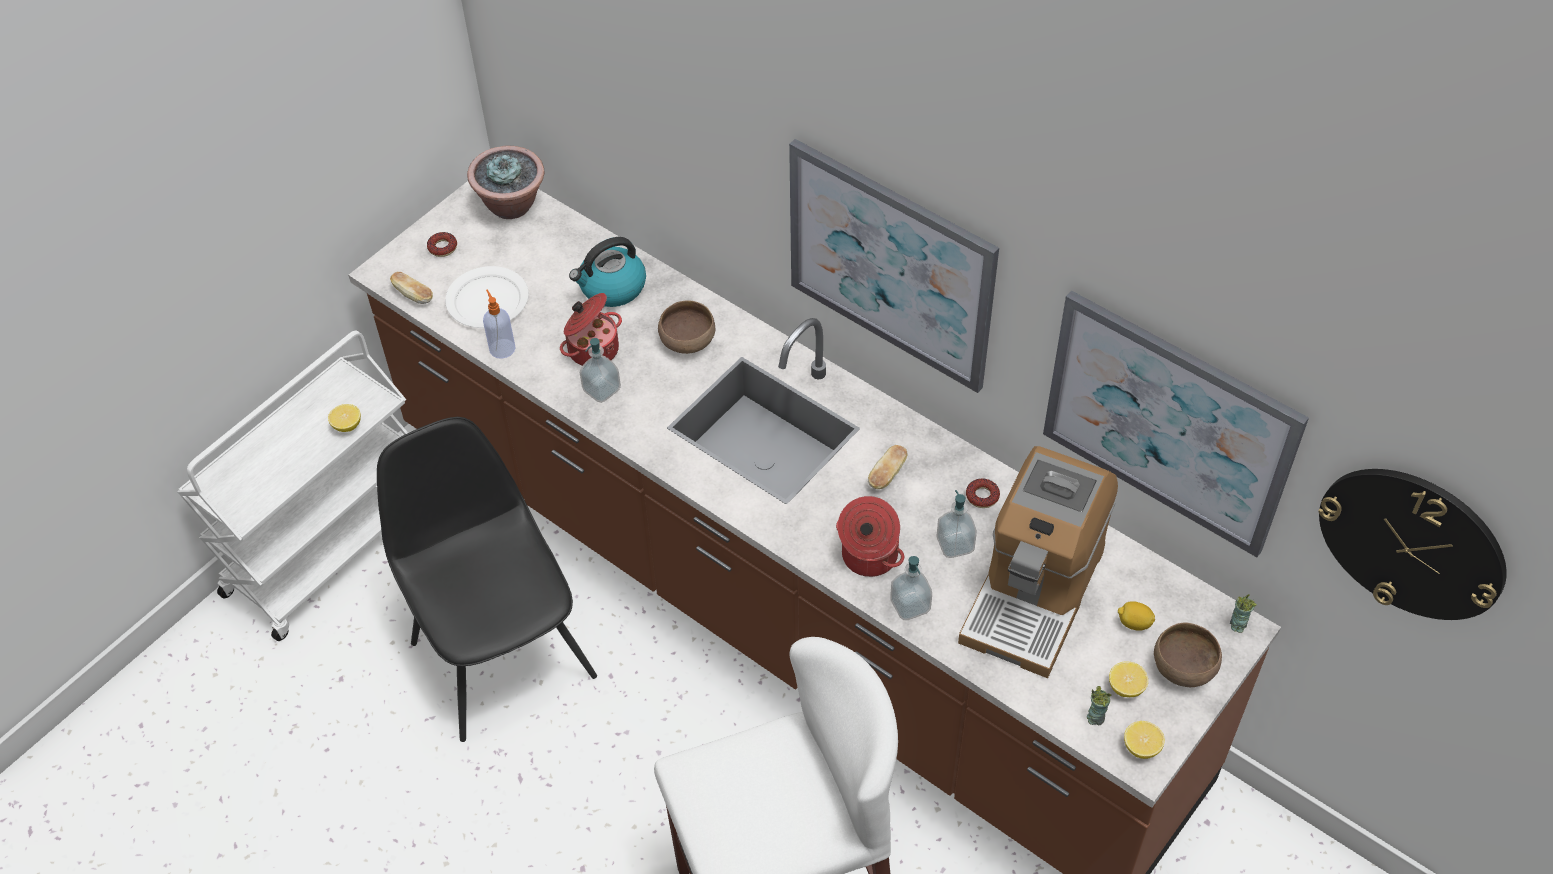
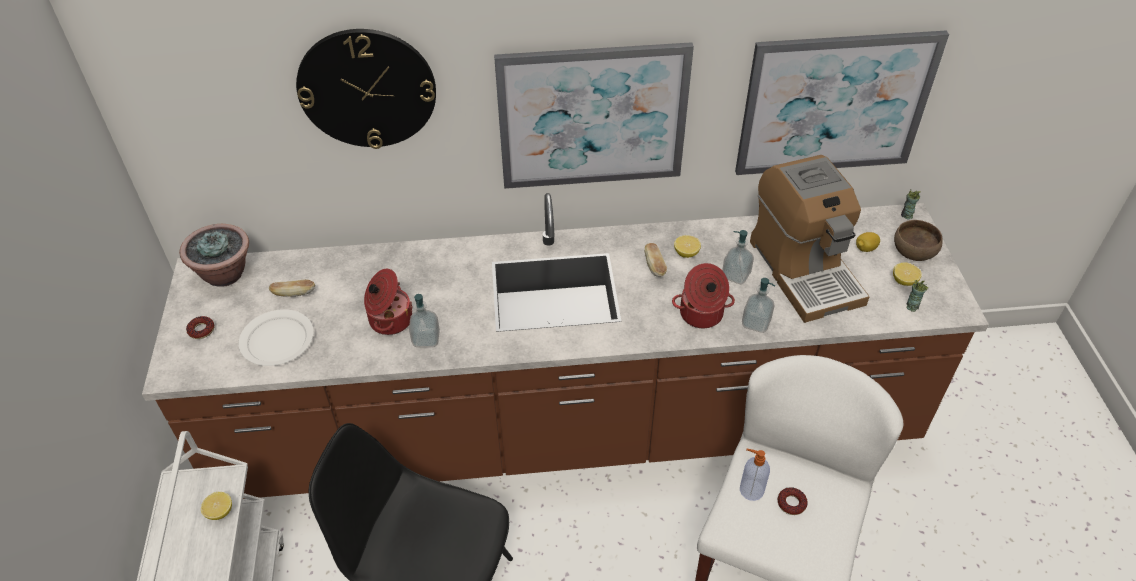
camera: 45 degrees left, 5 degrees down
(413, 295) = (213, 373): bread -> bread (294, 293)
(502, 348) = (324, 361): soap dispenser -> soap dispenser (750, 490)
(612, 288) = (359, 278): kettle -> none
(688, 342) = (449, 275): brown bowl -> none
(982, 496) = (716, 242): donut -> donut (791, 503)
(1141, 747) = (949, 303): lemon -> lemon (686, 253)
(1411, 542) = (1016, 80): wall clock -> wall clock (367, 89)

